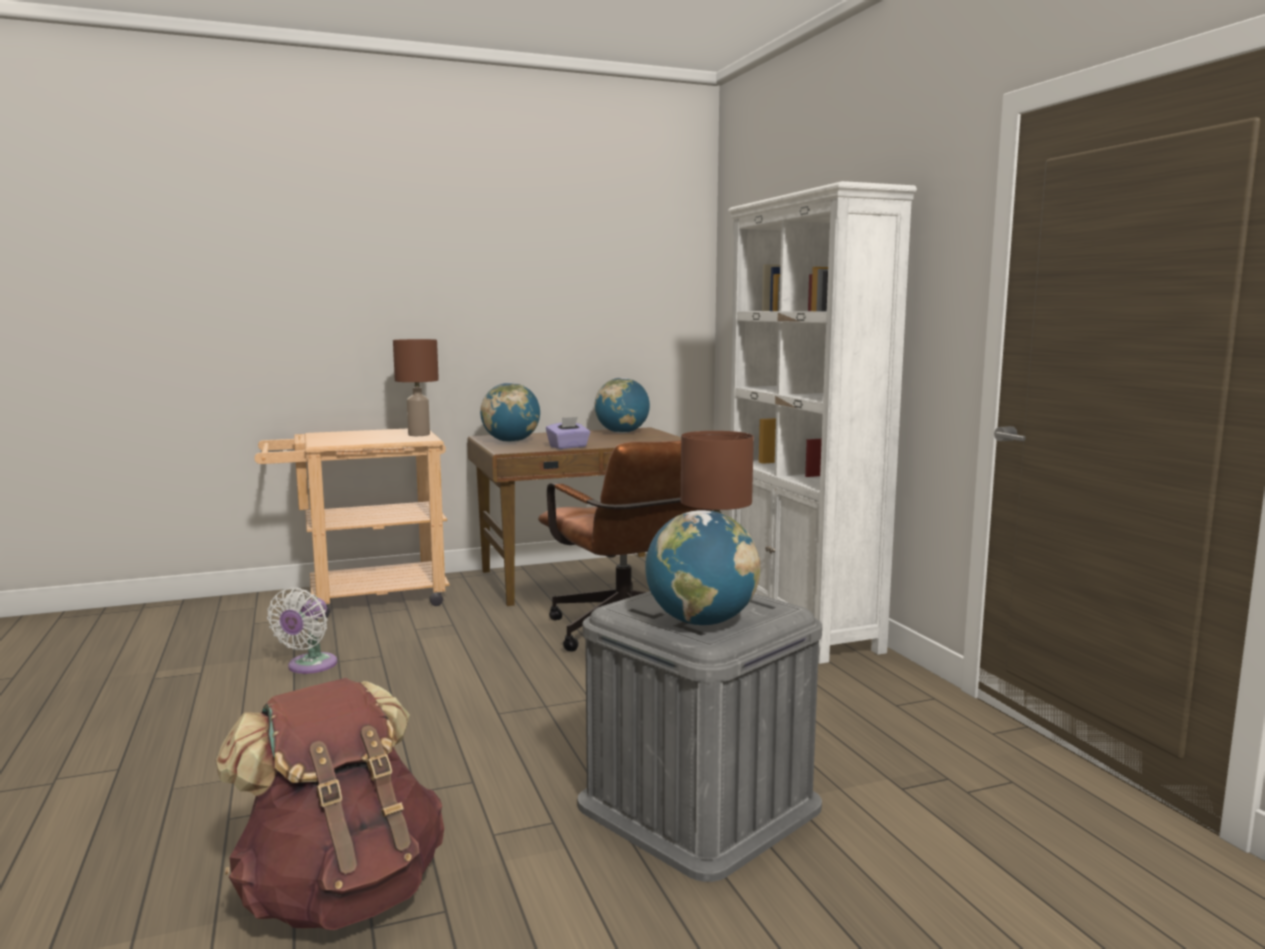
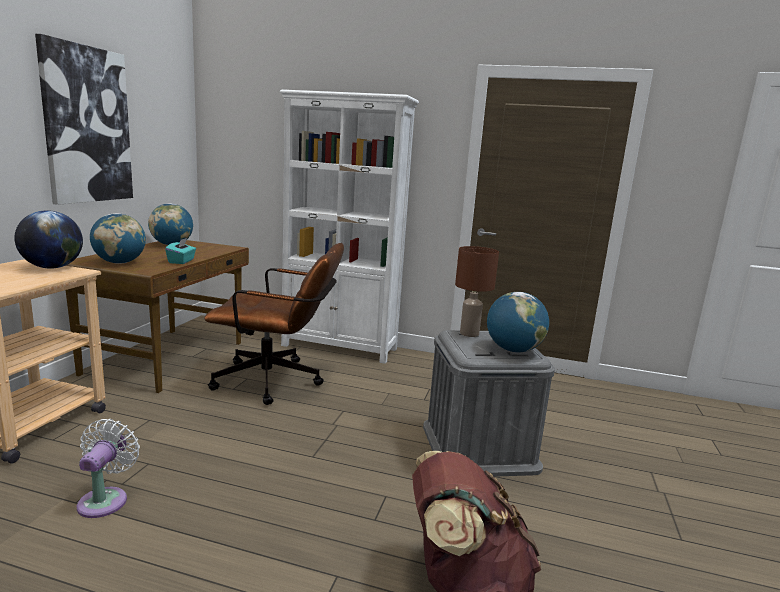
camera: 55 degrees left, 5 degrees up
(309, 666) = (105, 499): white fan -> white fan turned 135 degrees counterclockwise
(418, 434) = (52, 267): brown table lamp -> globe
(527, 284) = (87, 125): none -> picture
(568, 447) = (181, 261): purple tissue box -> turquoise tissue box

